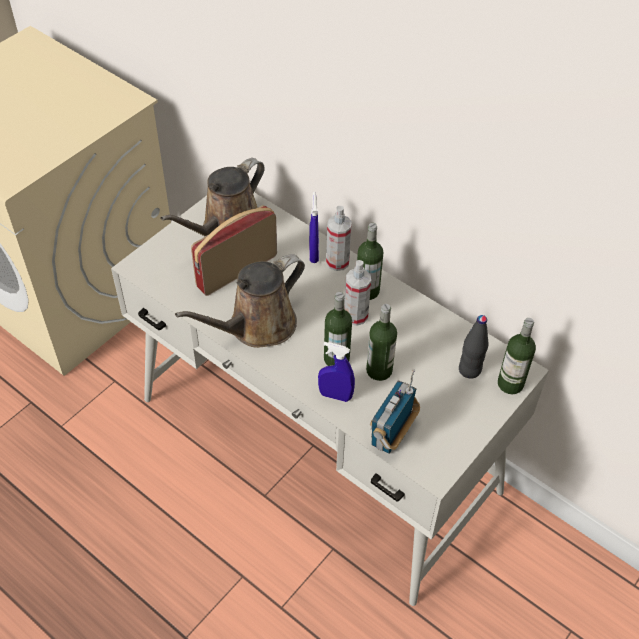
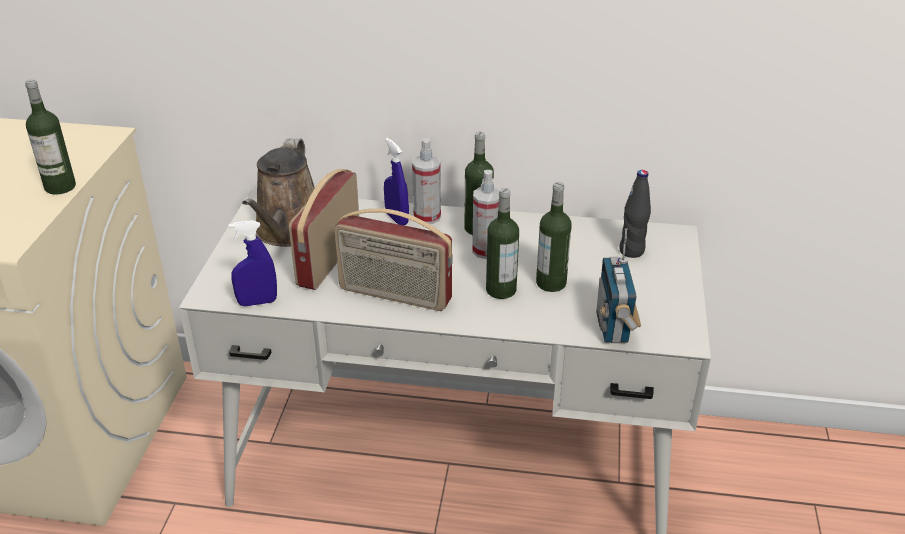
camera: 30 degrees left, 15 degrees down
(257, 326) = (394, 295): brown watering can -> radio
(335, 395) = (529, 319): blue spray bottle -> blue spray bottle (257, 302)
(510, 384) = (676, 247): bottle -> bottle (60, 187)

